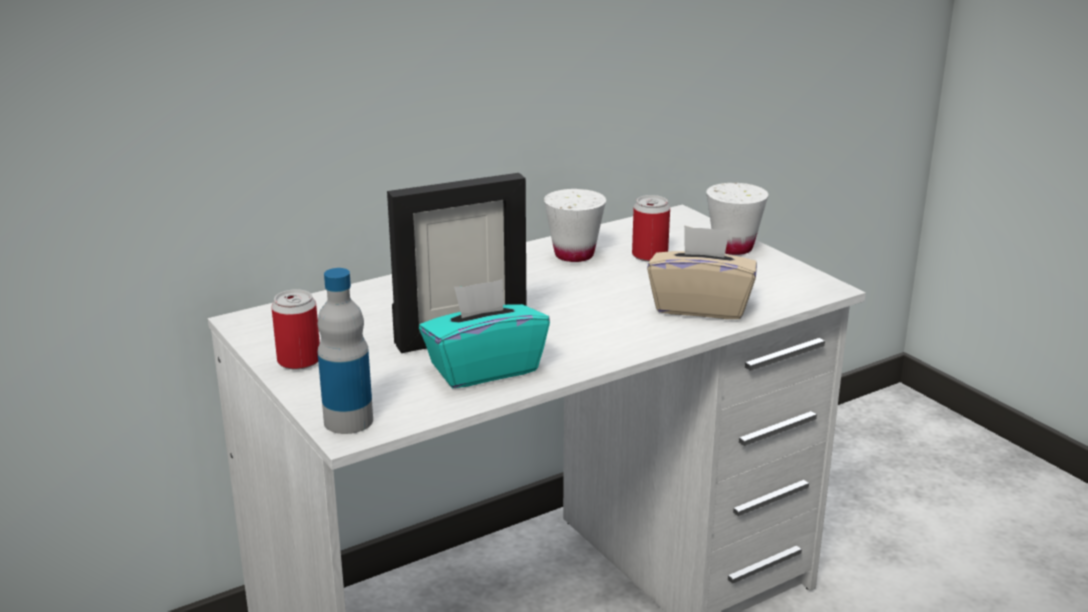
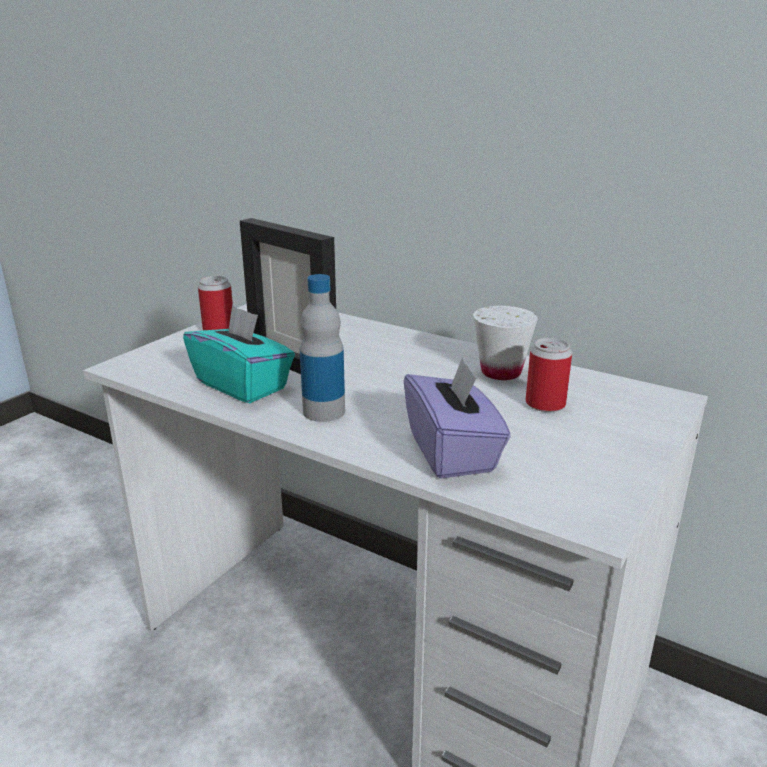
camera: 65 degrees right, 0 degrees up
(348, 421) = (137, 362): bottle -> bottle (324, 411)
(700, 306) = (452, 452): beige tissue box -> purple tissue box
(733, 248) = (630, 443): white cup -> none

